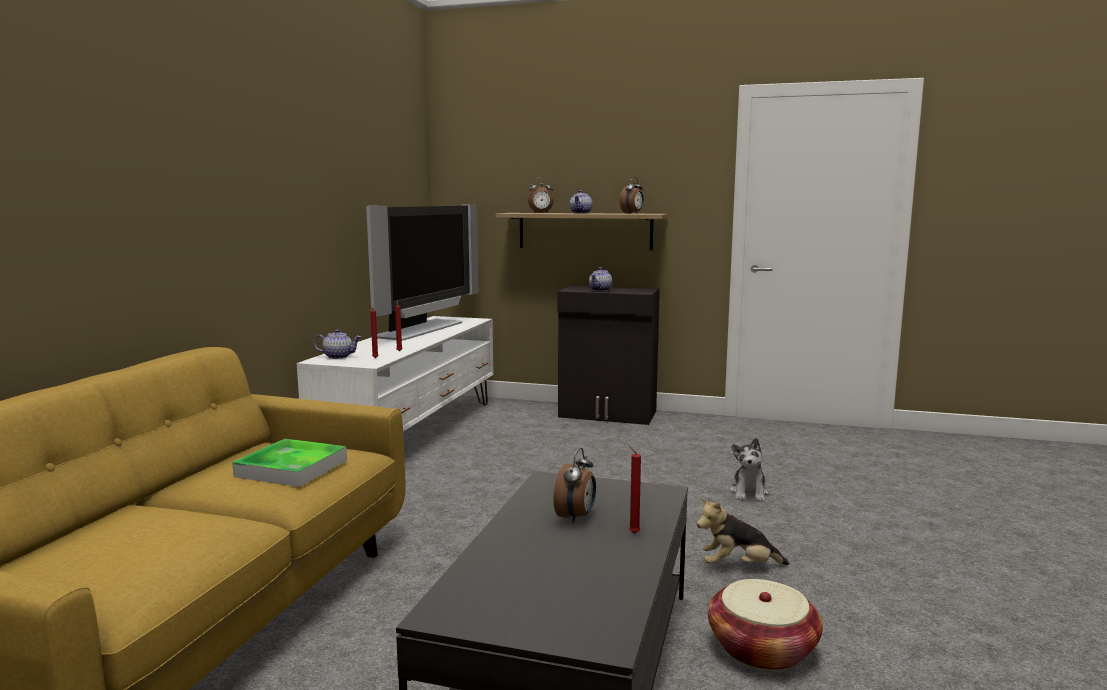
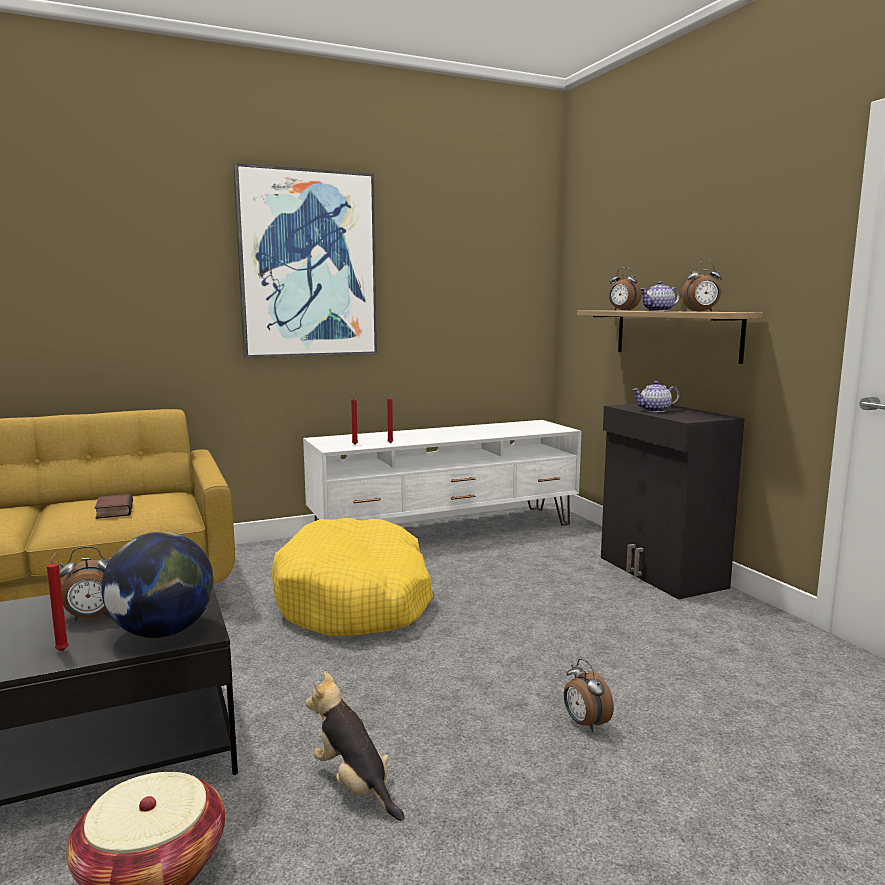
camera: 50 degrees right, 0 degrees up
(285, 167) = (307, 265): none -> picture
(292, 468) = (113, 511): tray -> book
(338, 356) = (340, 438): teapot -> none
(422, 330) = (480, 429): television -> none
(479, 496) = (355, 600): none -> yellow dog bed
(645, 500) = (163, 632): none -> globe
(749, 493) = (584, 723): plush toy -> alarm clock

